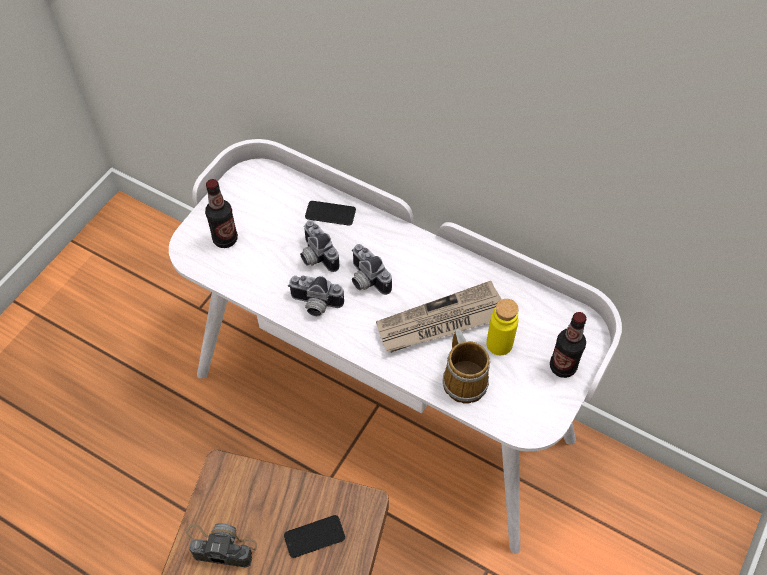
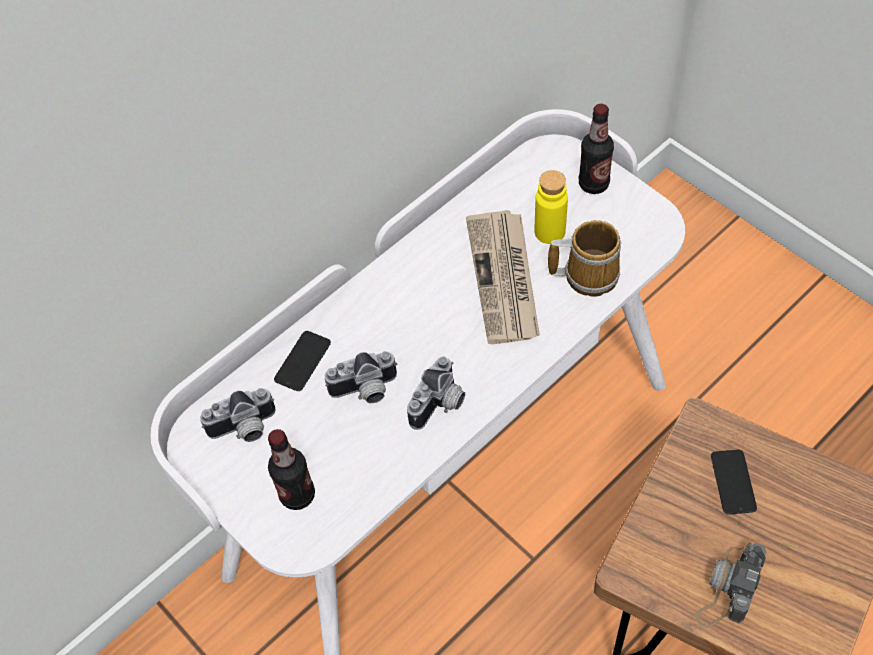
camera: 70 degrees left, 0 degrees up
(365, 280) = (421, 343): camera -> camera (244, 429)

